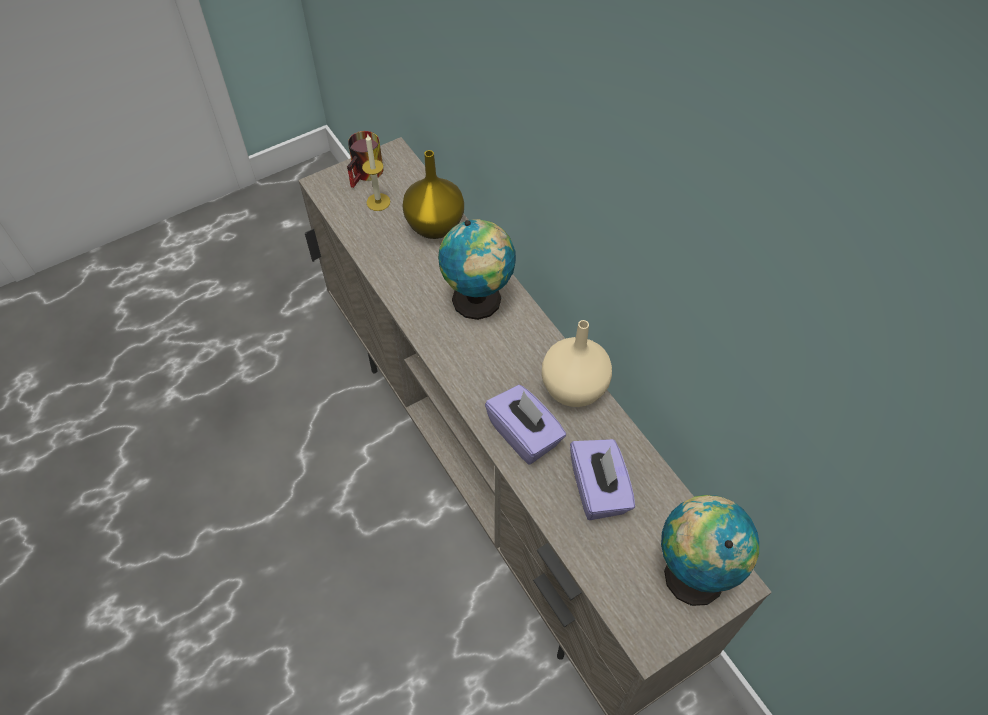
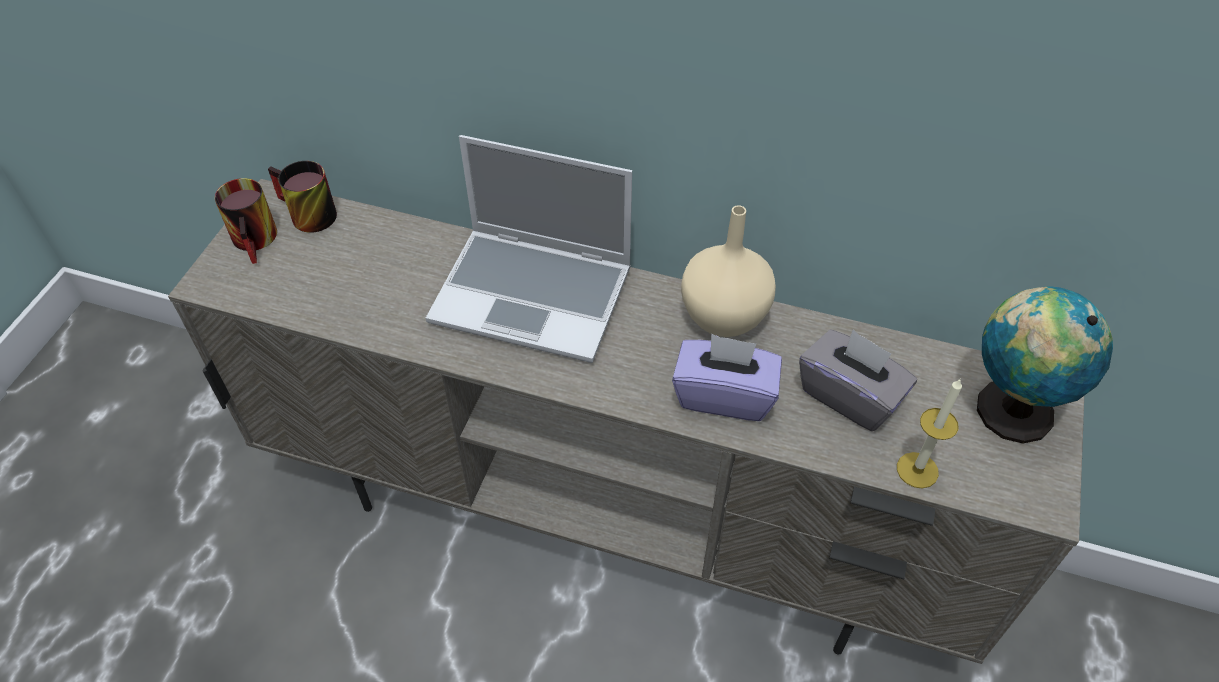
camera: 40 degrees left, 5 degrees down
(378, 202) = (304, 261): candle -> candle (917, 470)
(403, 174) = (305, 216): none -> mug
(436, 226) = (404, 248): yellow vase -> none
(479, 302) = (535, 295): globe -> laptop
(599, 489) = (850, 396): purple tissue box -> grey tissue box

